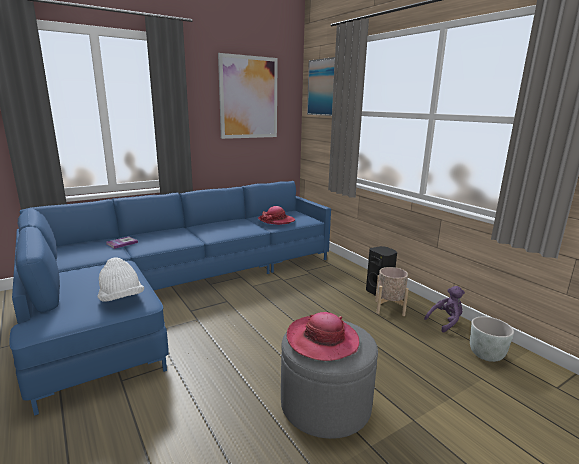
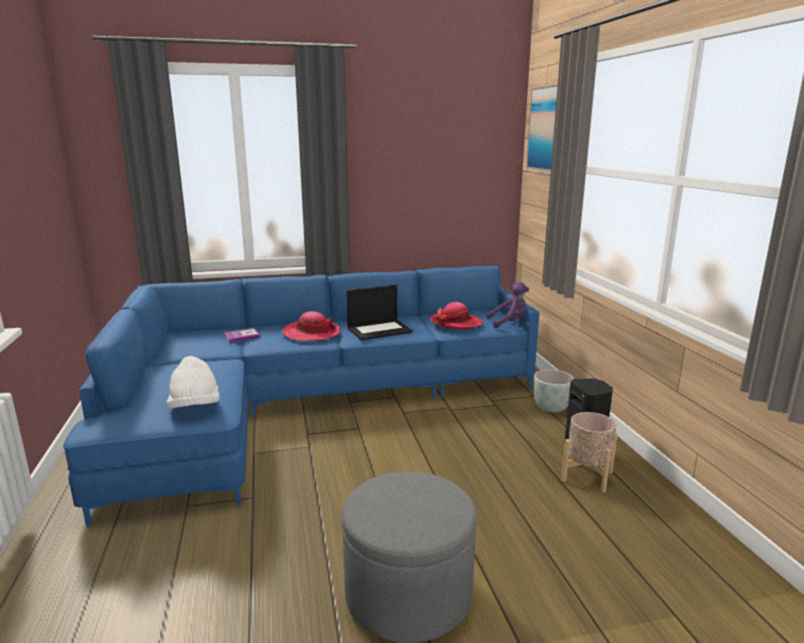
camera: 20 degrees right, 0 degrees up
(227, 229) = (379, 330): none -> laptop
(248, 97) = (438, 145): picture -> none
(322, 340) = (398, 503): hat -> hat (311, 333)
(445, 322) = (669, 514): purple plush toy -> purple plush toy (509, 323)
(486, 355) = (708, 581): grey planter -> grey planter (551, 408)

